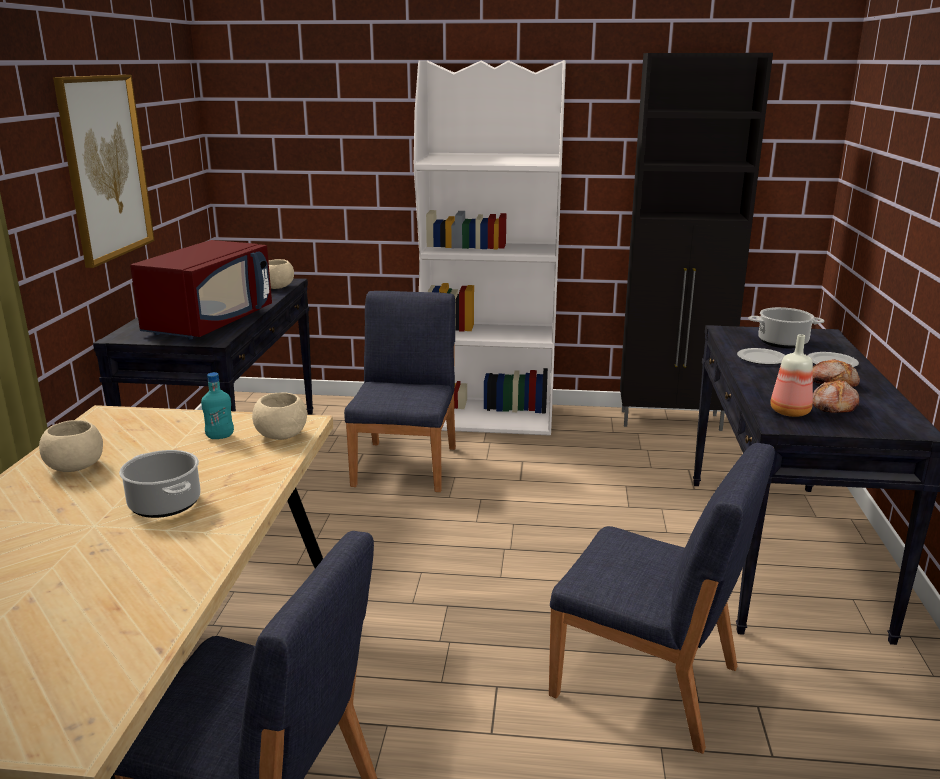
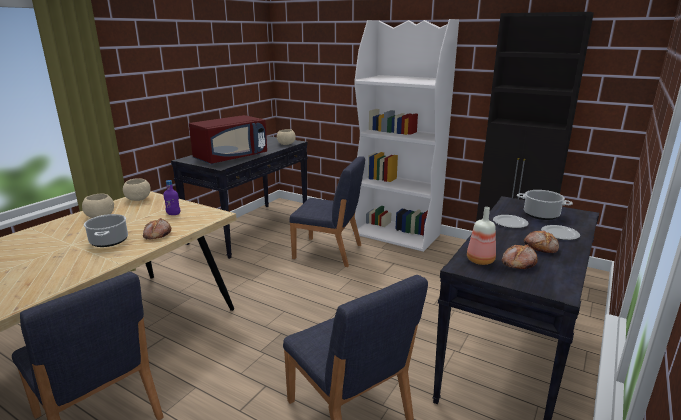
camera: 25 degrees right, 0 degrees up
(105, 167) = (192, 74): picture -> none
(220, 436) = (173, 214): turquoise bottle -> purple bottle
(243, 475) = (157, 234): none -> bread
(281, 435) = (199, 219): beige bowl -> beige bowl (138, 199)
(406, 465) = (328, 252): blue chair -> blue chair turned 75 degrees clockwise

